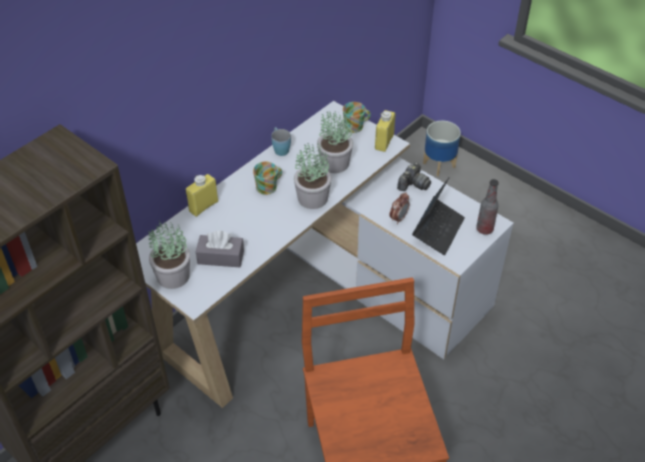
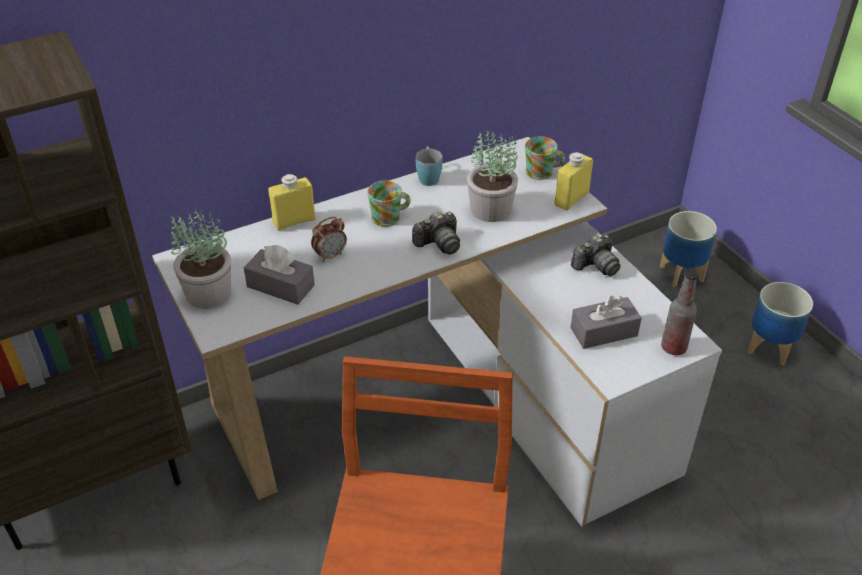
camera: 20 degrees right, 5 degrees down
(312, 197) = (439, 243): potted plant -> camera
(398, 218) = (554, 303): alarm clock -> alarm clock (330, 255)
(438, 230) = (604, 332): laptop -> grey tissue box
(514, 204) = (770, 348): none -> planter

